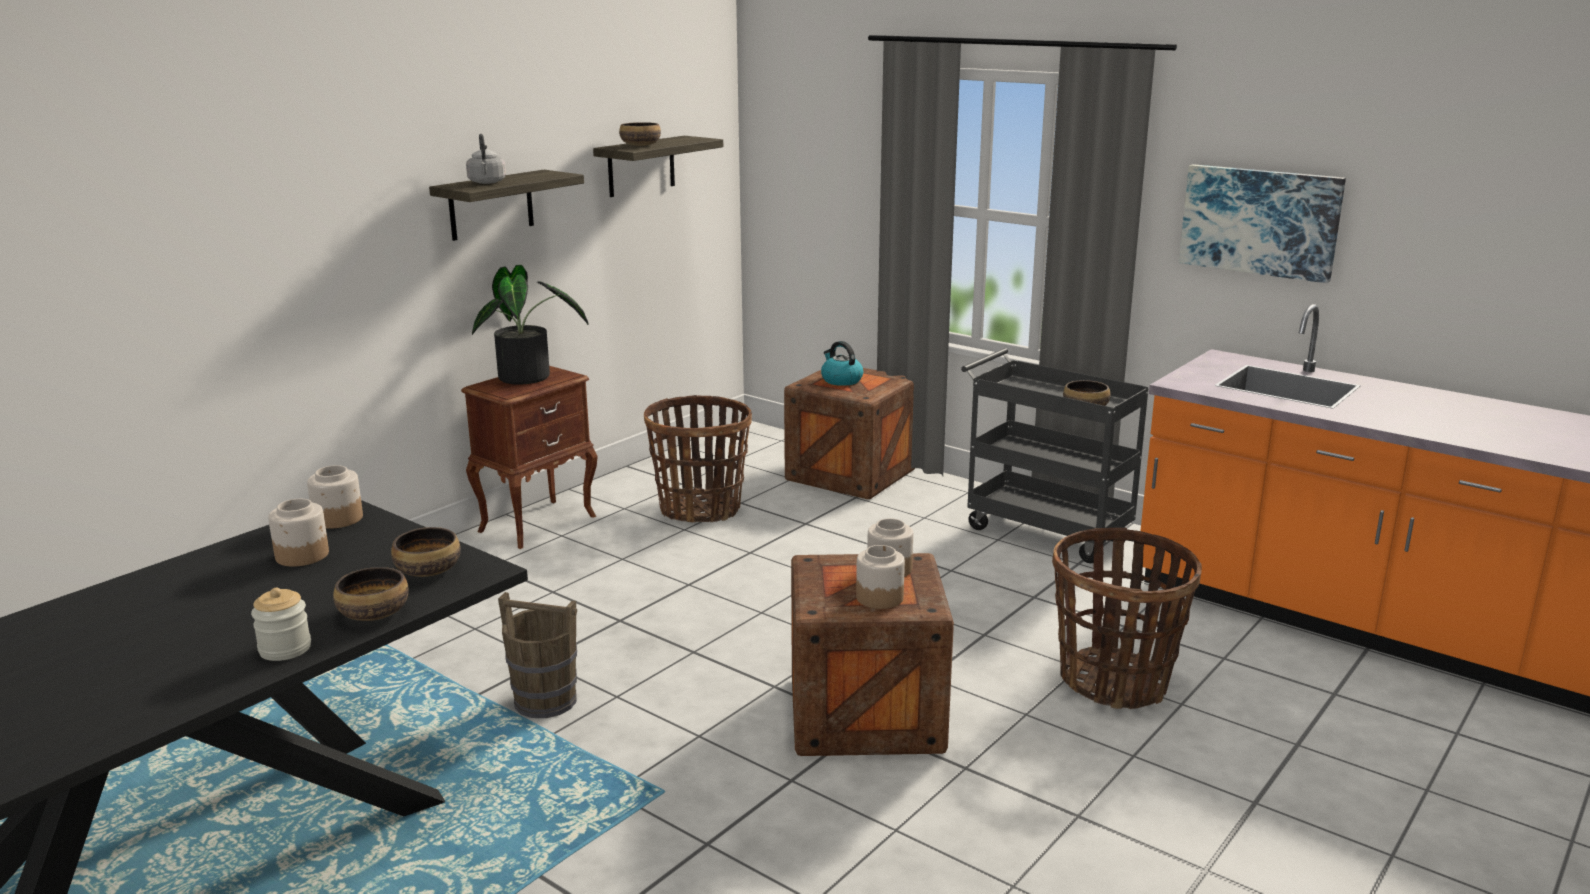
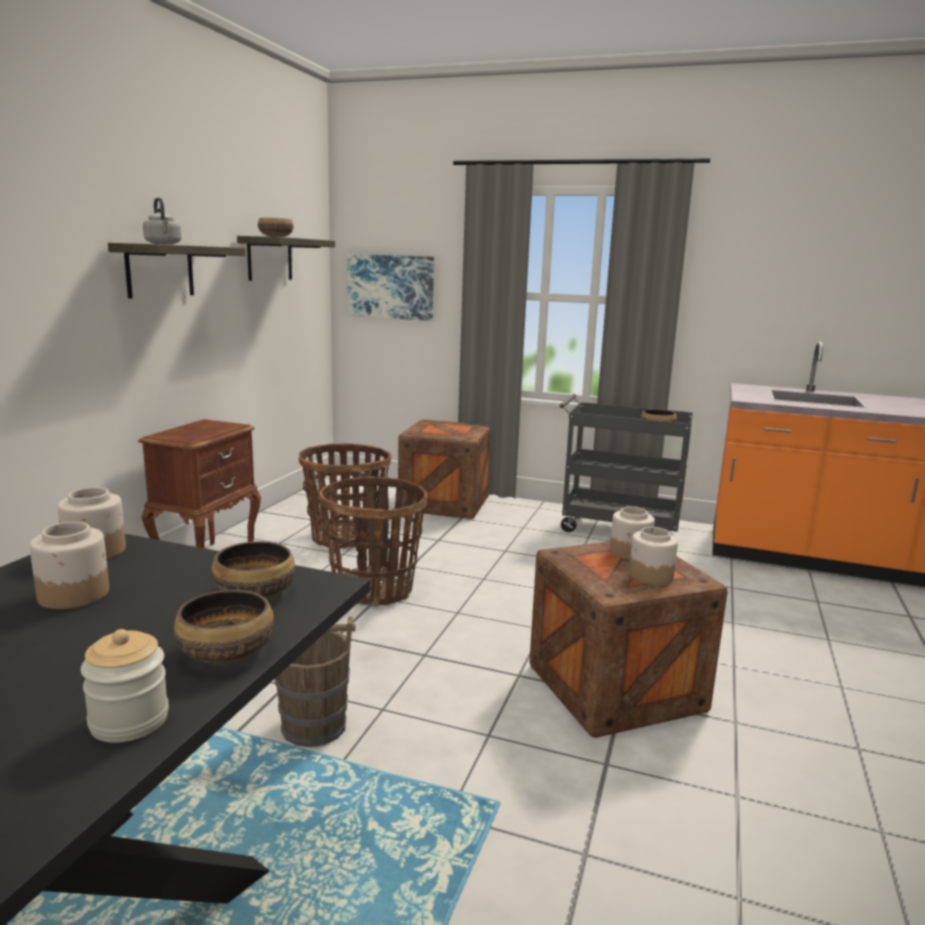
camera: 20 degrees left, 5 degrees down
(530, 378) = (202, 428): potted plant -> none
(841, 380) = (438, 429): kettle -> none
(1114, 682) = (768, 629): basket -> basket (374, 589)
(1260, 221) = (766, 288): picture -> picture (391, 286)

